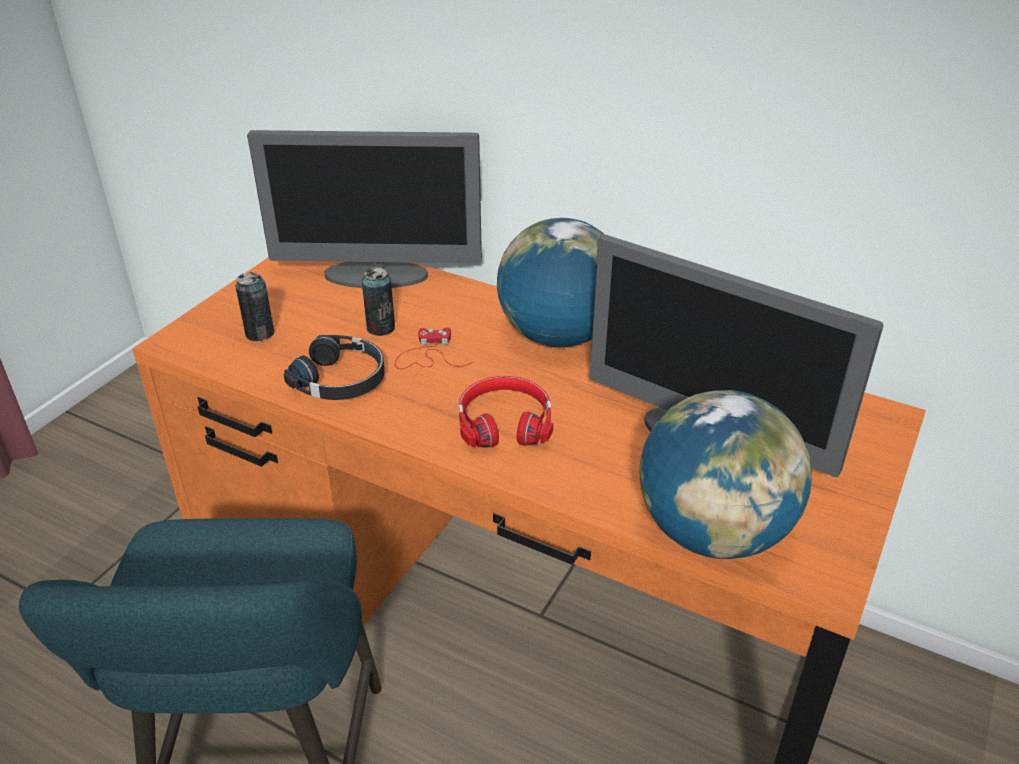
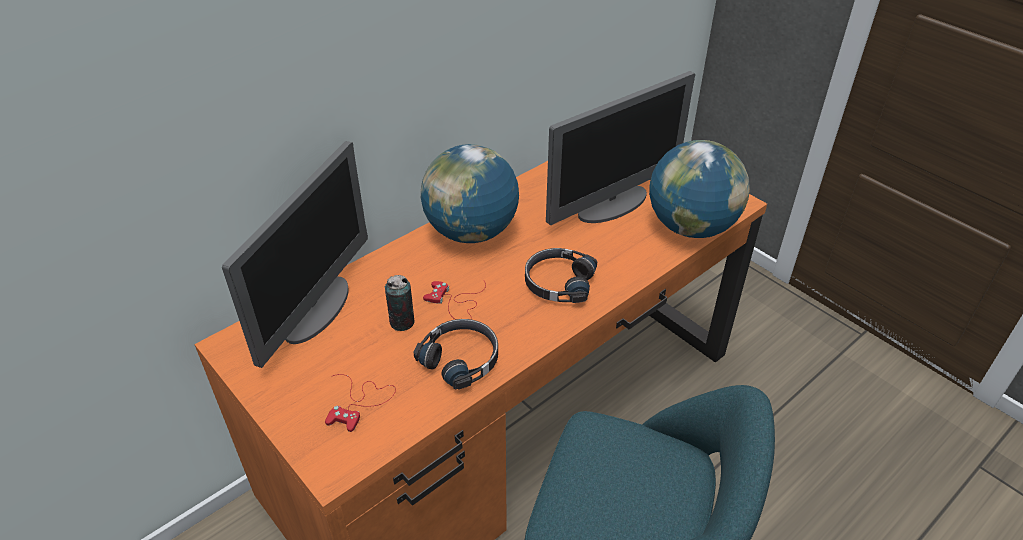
camera: 70 degrees left, 5 degrees up
(260, 333) = (360, 402): can -> red game controller
(504, 423) = (558, 282): red headphones -> black headphones

